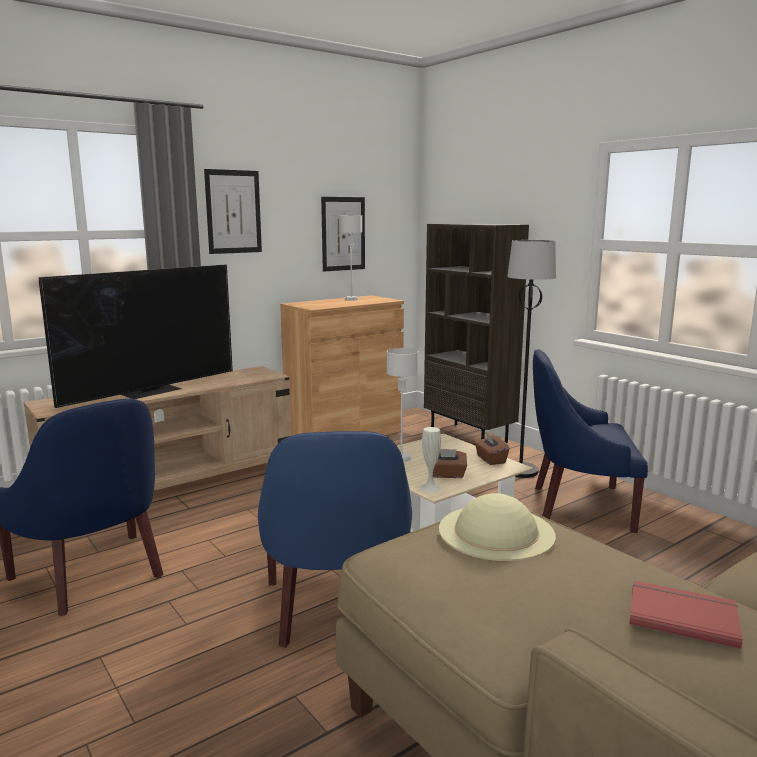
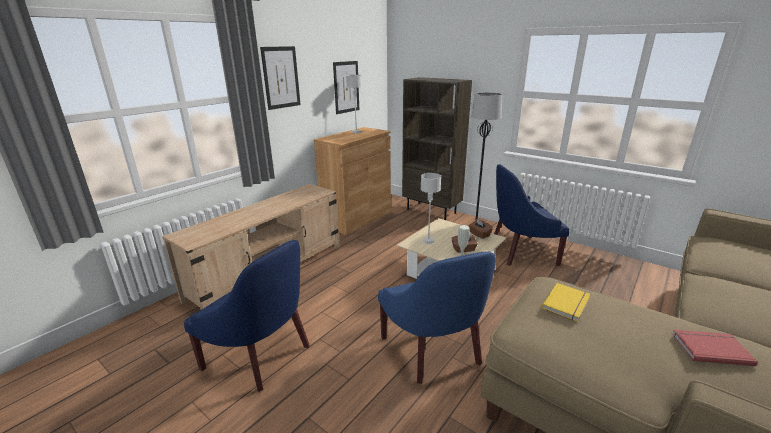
camera: 15 degrees left, 10 degrees up
(152, 391) = (252, 214): television -> none
(496, 531) = (567, 303): beige hat -> yellow book

